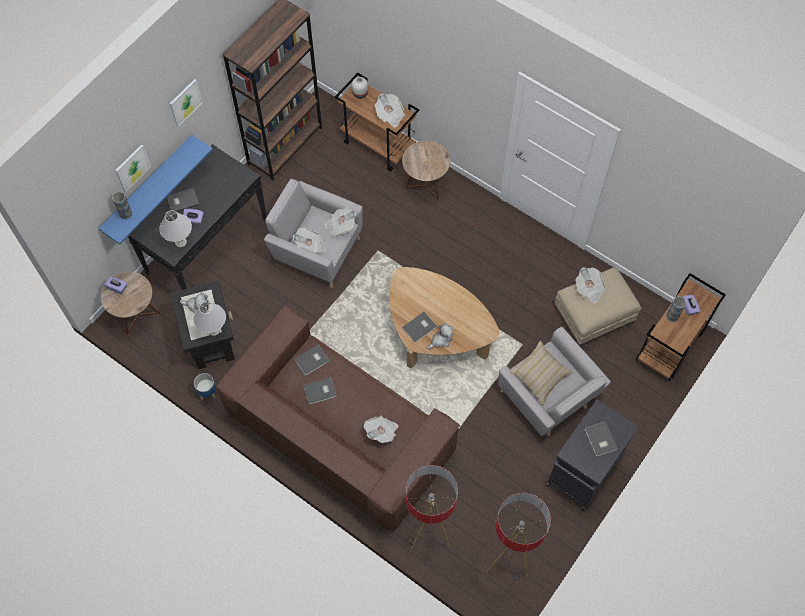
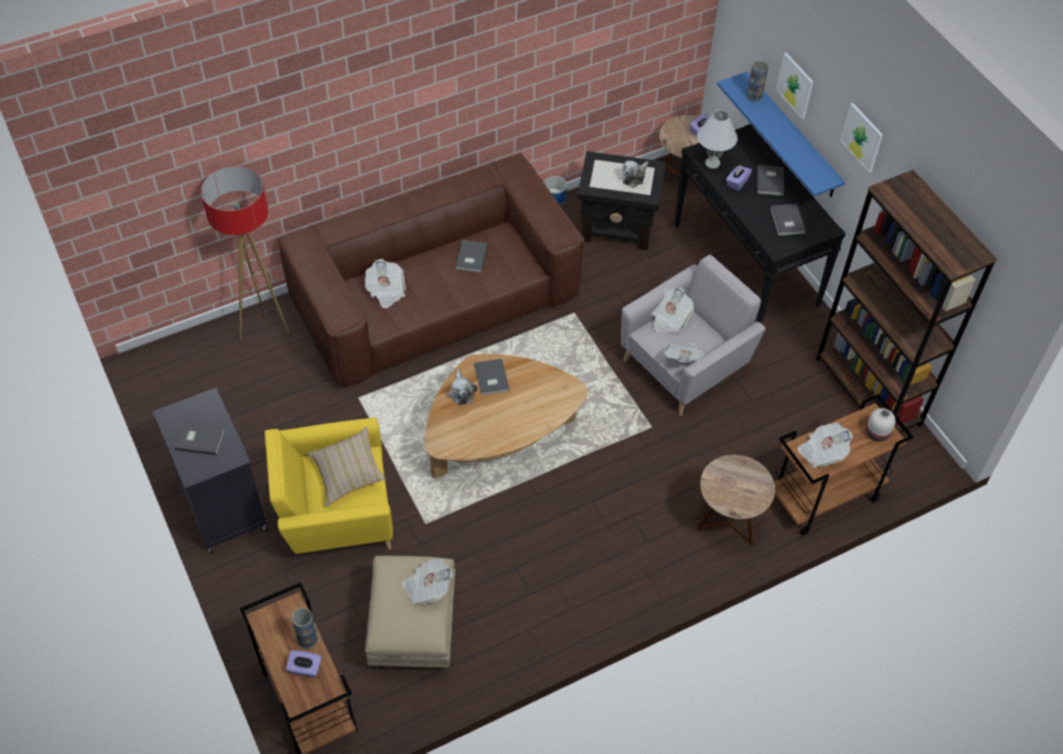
camera: 115 degrees right, 10 degrees down
(213, 330) = (595, 180): white table lamp -> none
(312, 360) = (513, 264): grey book -> grey book (786, 221)
(508, 563) = (182, 382): floor lamp -> none
(548, 399) = (336, 515): grey armchair -> yellow armchair

